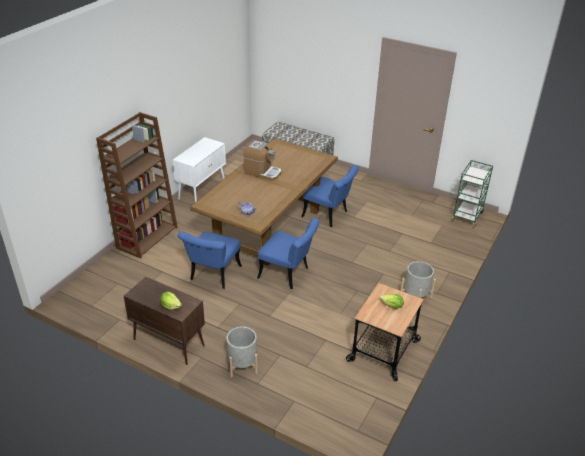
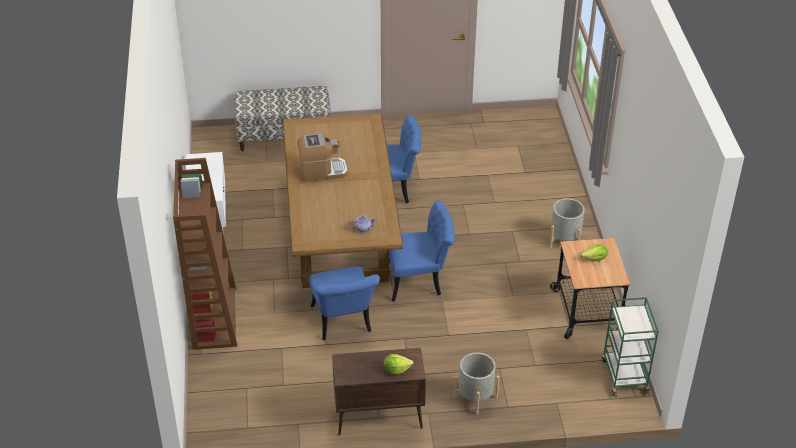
camera: 35 degrees left, 5 degrees up
(467, 216) = (532, 123): green cart -> green cart (624, 375)

